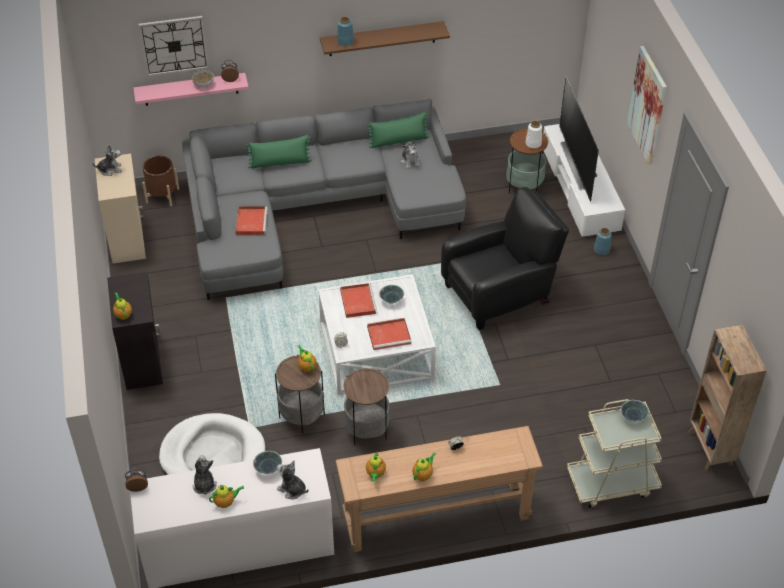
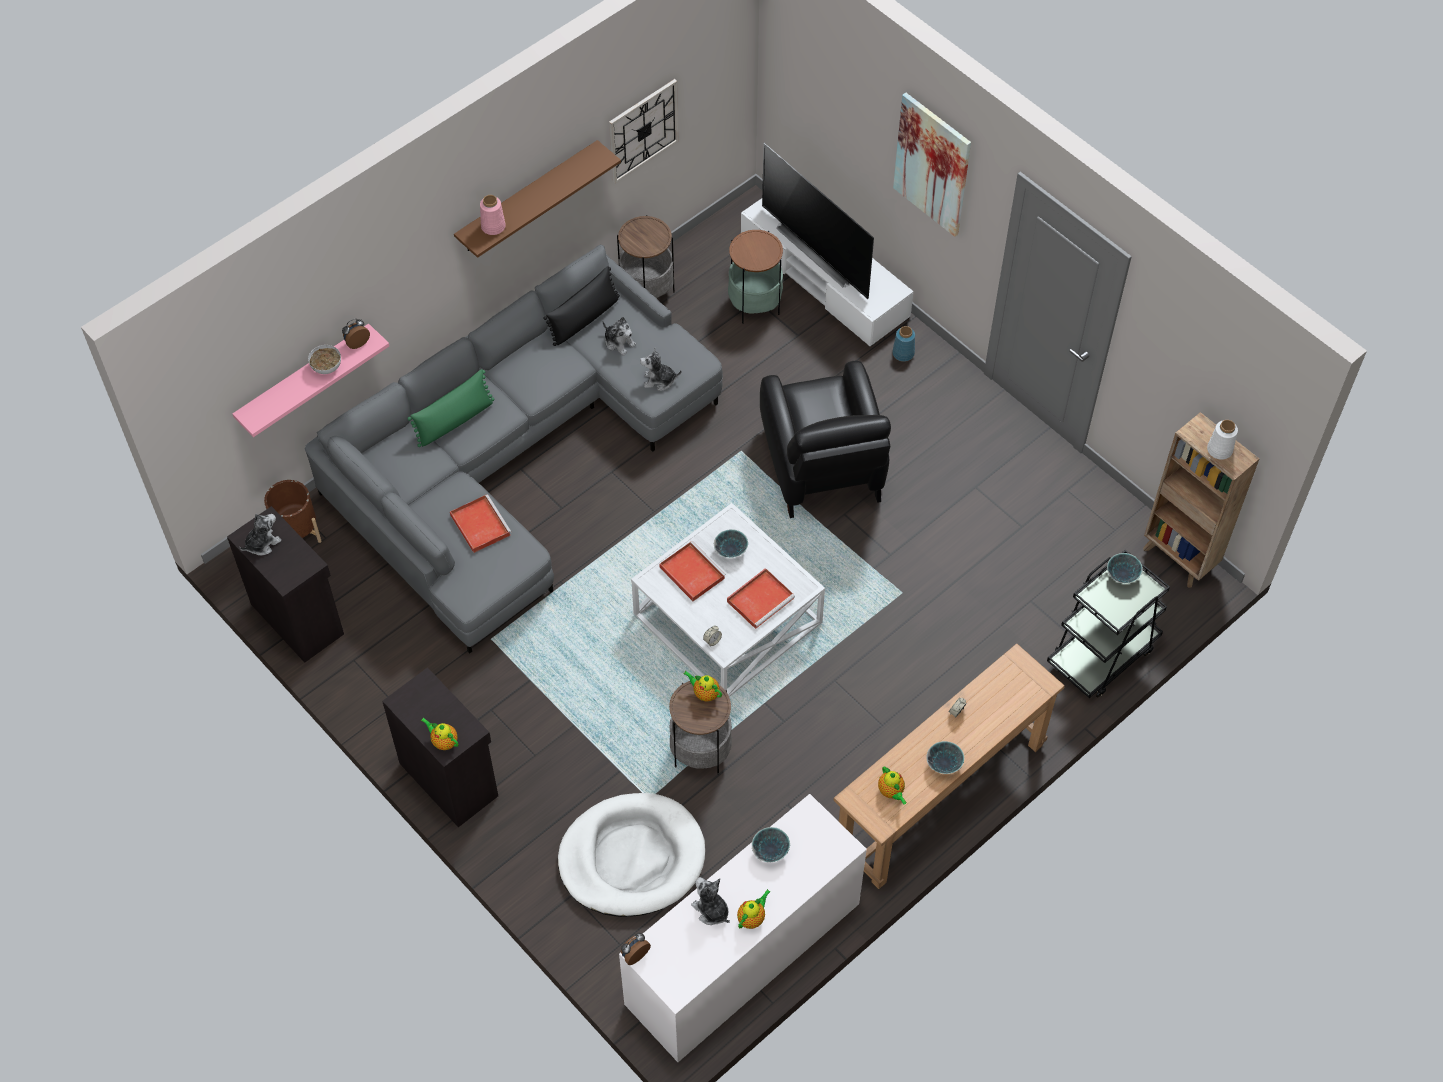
camera: 30 degrees left, 10 degrees up
(128, 239) = (298, 617): beige cabinet -> black cabinet
(174, 45) = (277, 335): wall clock -> wall clock (643, 130)
(292, 489) = (816, 861): plush toy -> plush toy (659, 380)
(345, 41) = (493, 226): blue vase -> pink vase
(367, 430) = (789, 729): side table -> side table (647, 291)
(398, 141) = (584, 319): green pillow -> black pillow
(423, 475) = (944, 764): teapot -> bowl
(500, 293) = (823, 469): black armchair -> black armchair turned 135 degrees clockwise
(533, 143) = (764, 252): white vase -> white vase (1219, 449)
(612, 483) = (1102, 654): beige cart -> black cart

